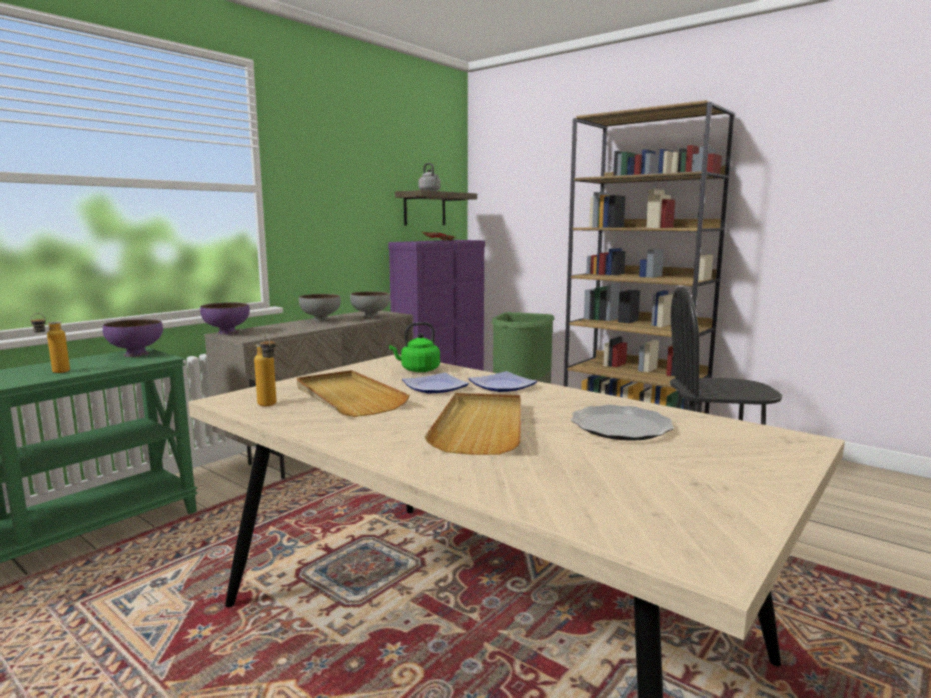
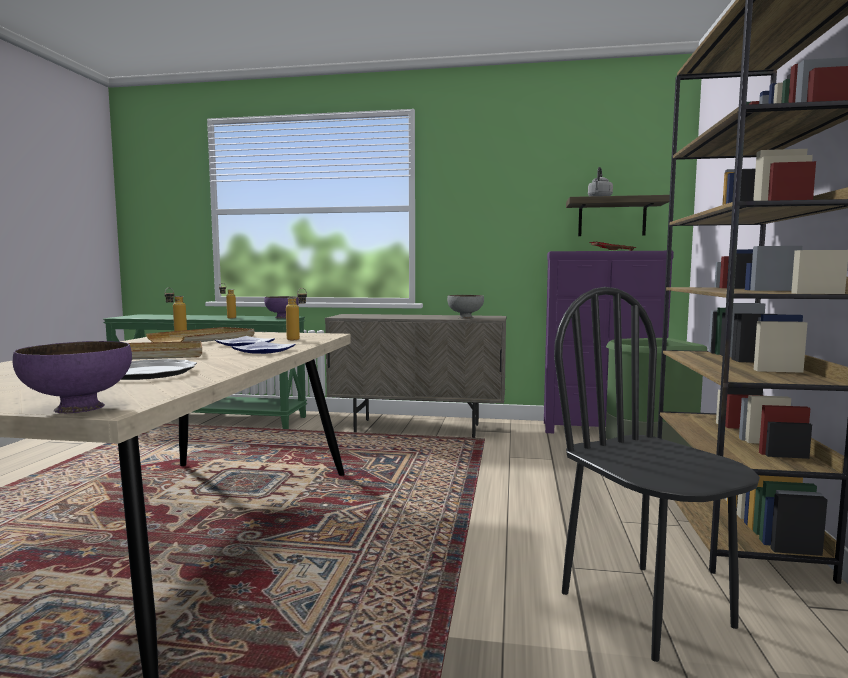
camera: 60 degrees right, 5 degrees down
(226, 333) = (349, 314): purple bowl -> purple bowl (79, 407)
(320, 321) = (426, 316): grey bowl -> none
(418, 370) = (297, 339): green kettle -> bottle

